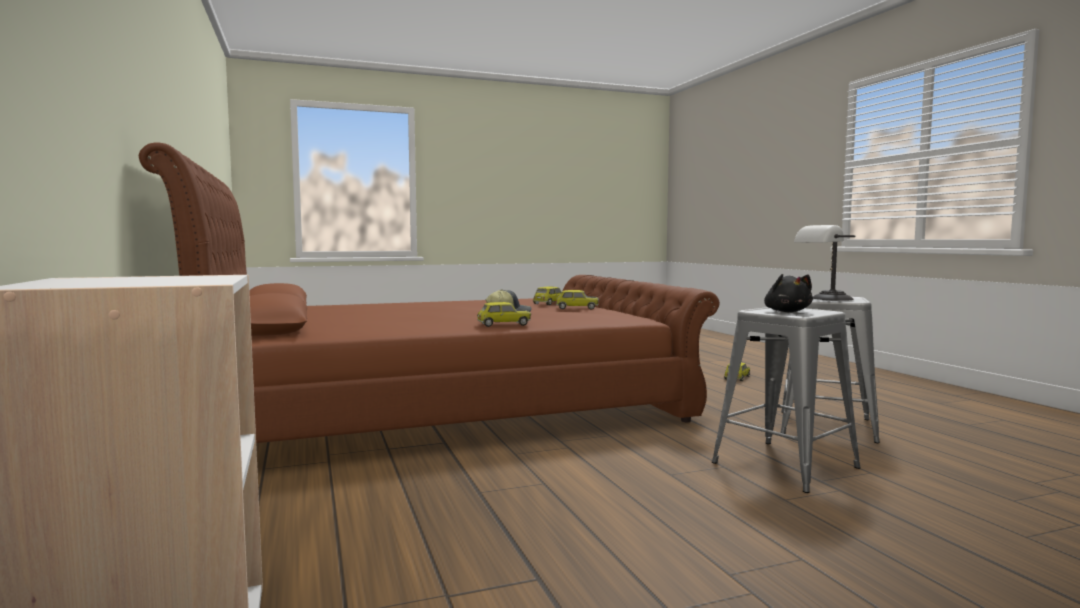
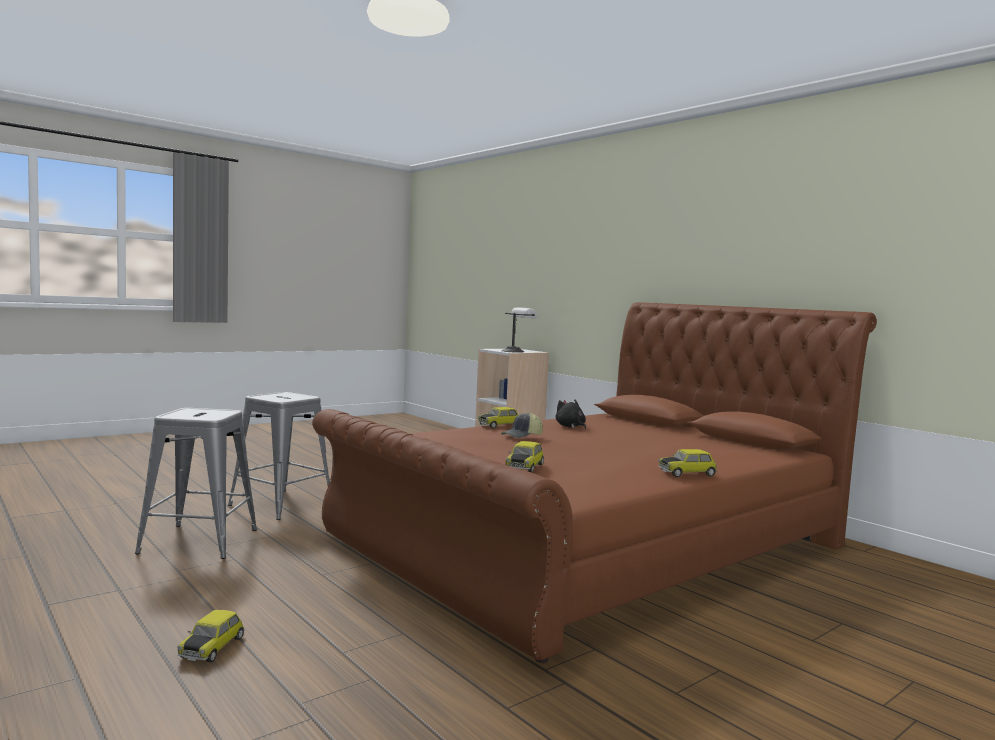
camera: 160 degrees right, 0 degrees up
(577, 308) = (472, 453): toy car -> toy car (687, 473)
(786, 312) = (286, 397): black plush toy -> black plush toy (570, 427)
(825, 299) = (209, 412): table lamp -> table lamp (516, 351)

